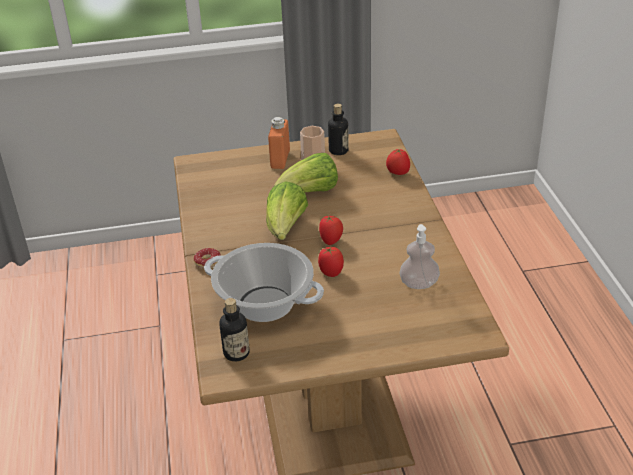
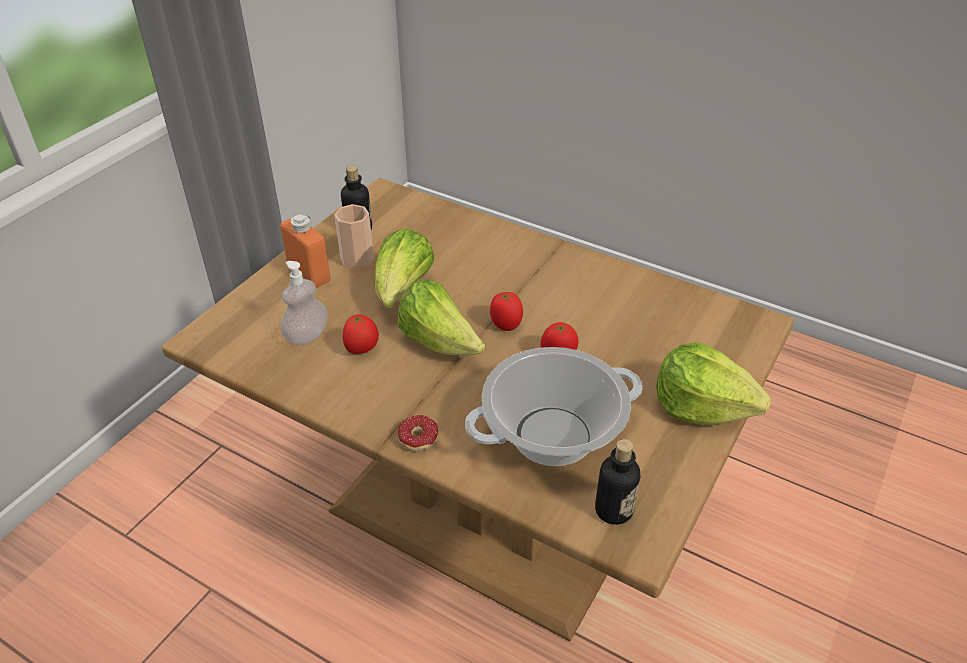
camera: 50 degrees left, 5 degrees up
(362, 346) = (701, 406): none -> lettuce
(398, 173) = (455, 219): tomato -> tomato (362, 349)
(419, 284) = (646, 312): soap dispenser -> soap dispenser (307, 335)

